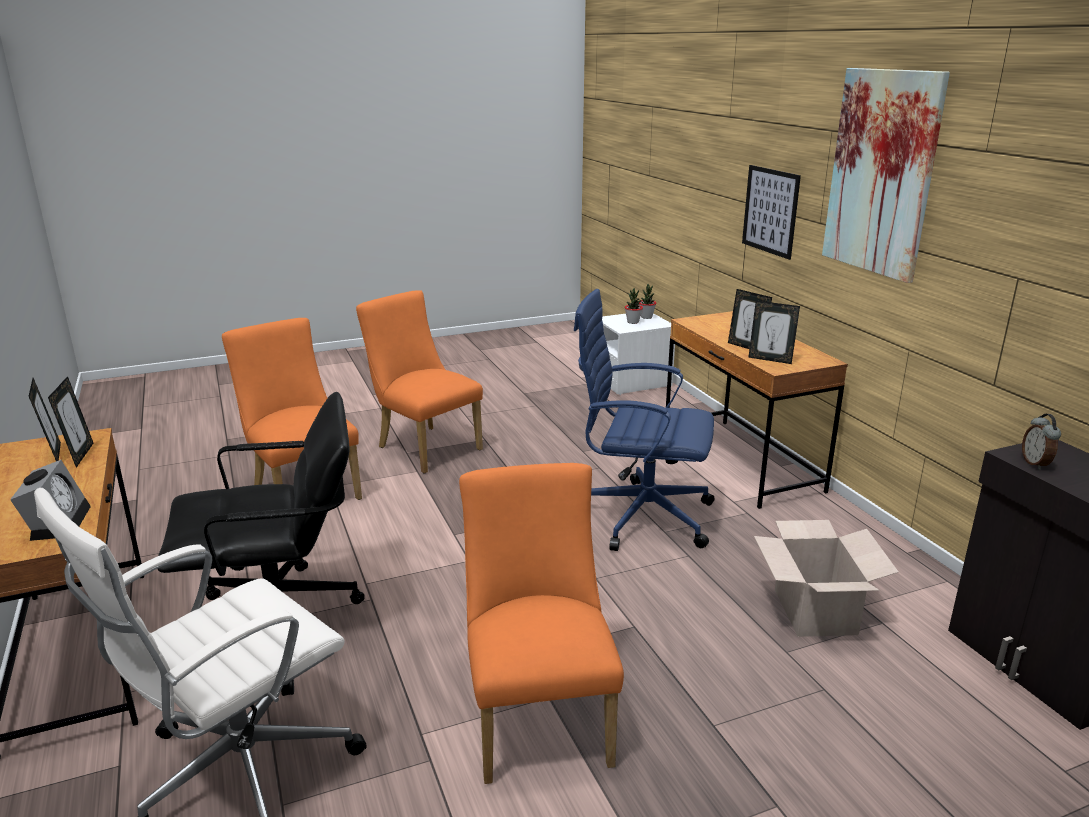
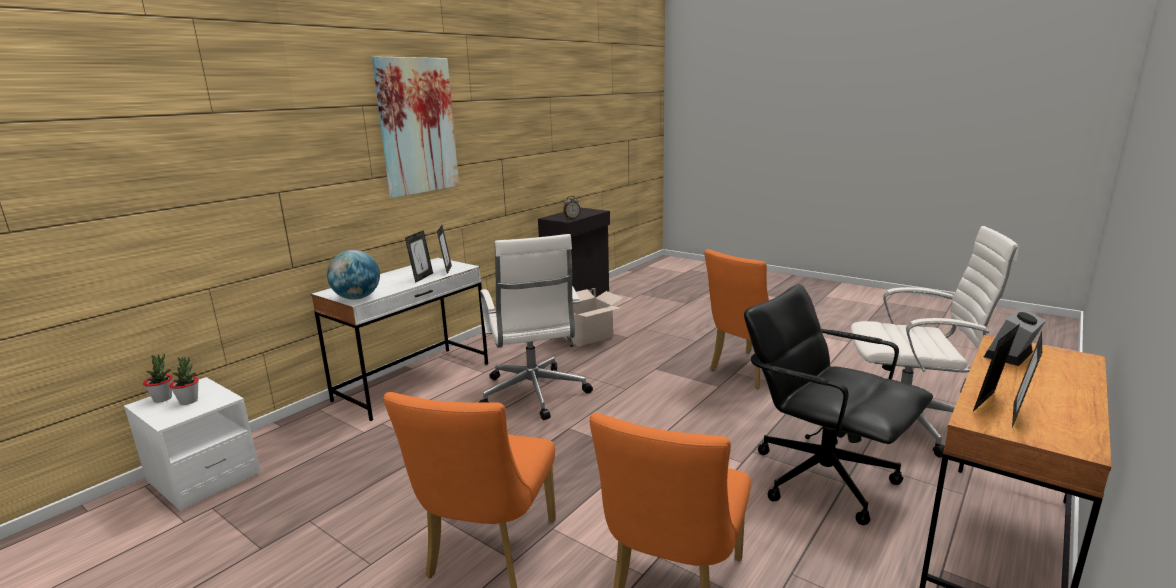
camera: 120 degrees left, 5 degrees down
(640, 515) = (533, 395): blue office chair -> white office chair
(696, 321) = (357, 298): none -> globe
(740, 462) = (414, 381): brown desk -> white desk
(770, 211) = (317, 187): picture -> none

